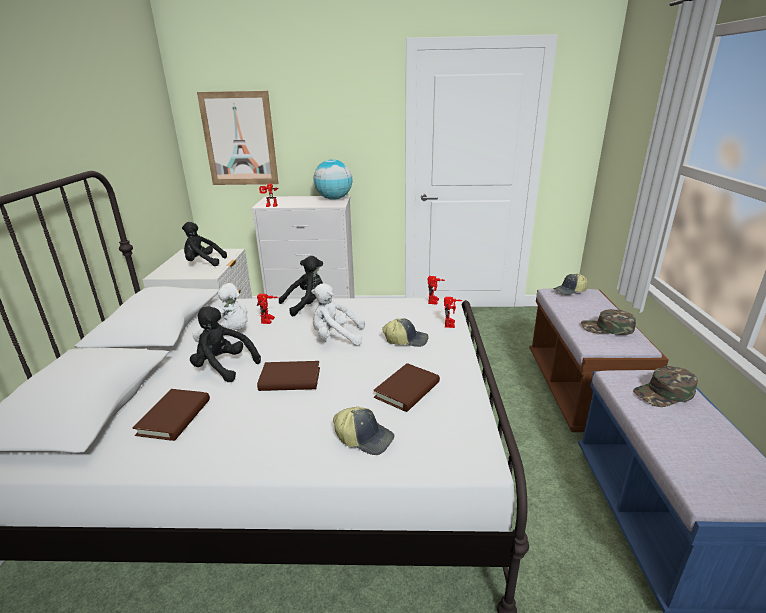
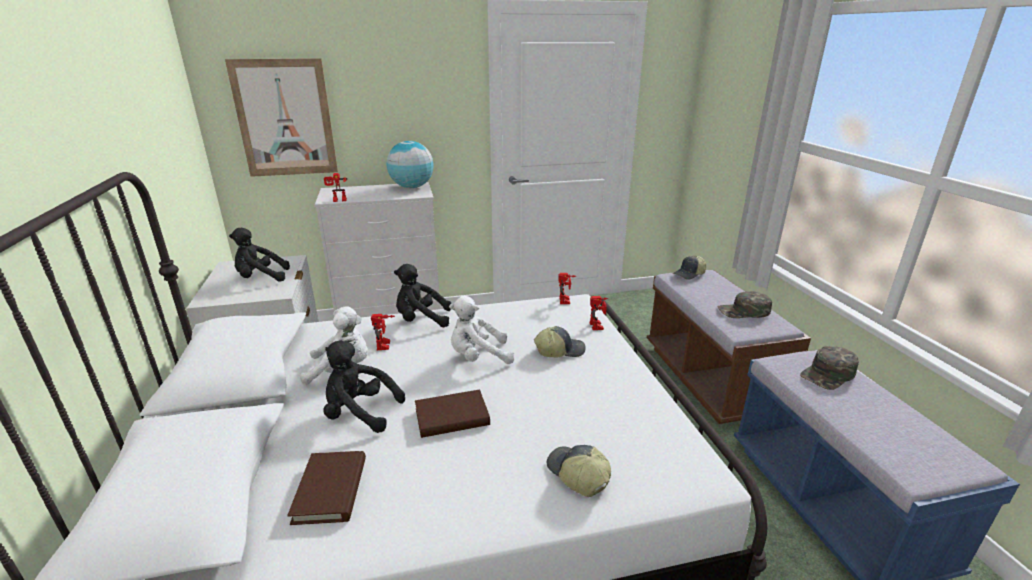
camera: 15 degrees left, 0 degrees up
(306, 305) = (421, 320): black plush toy -> black plush toy turned 135 degrees counterclockwise
(364, 438) = (577, 475): cap -> cap turned 135 degrees counterclockwise
(407, 390) = (592, 410): brown book -> none

